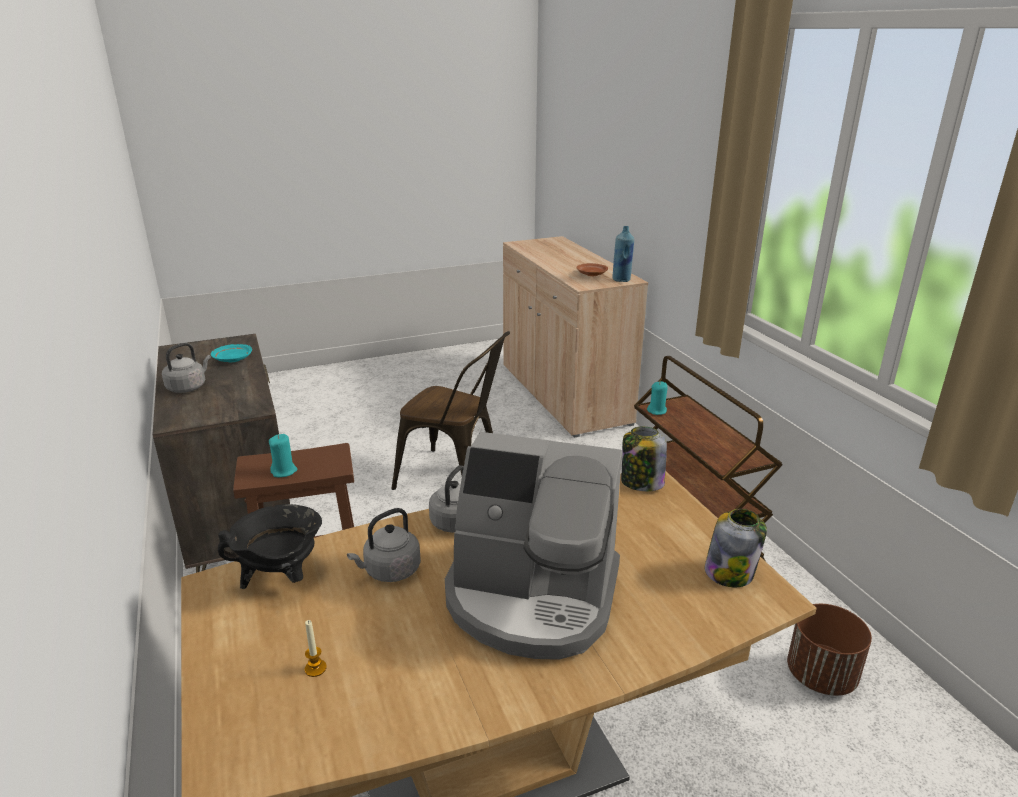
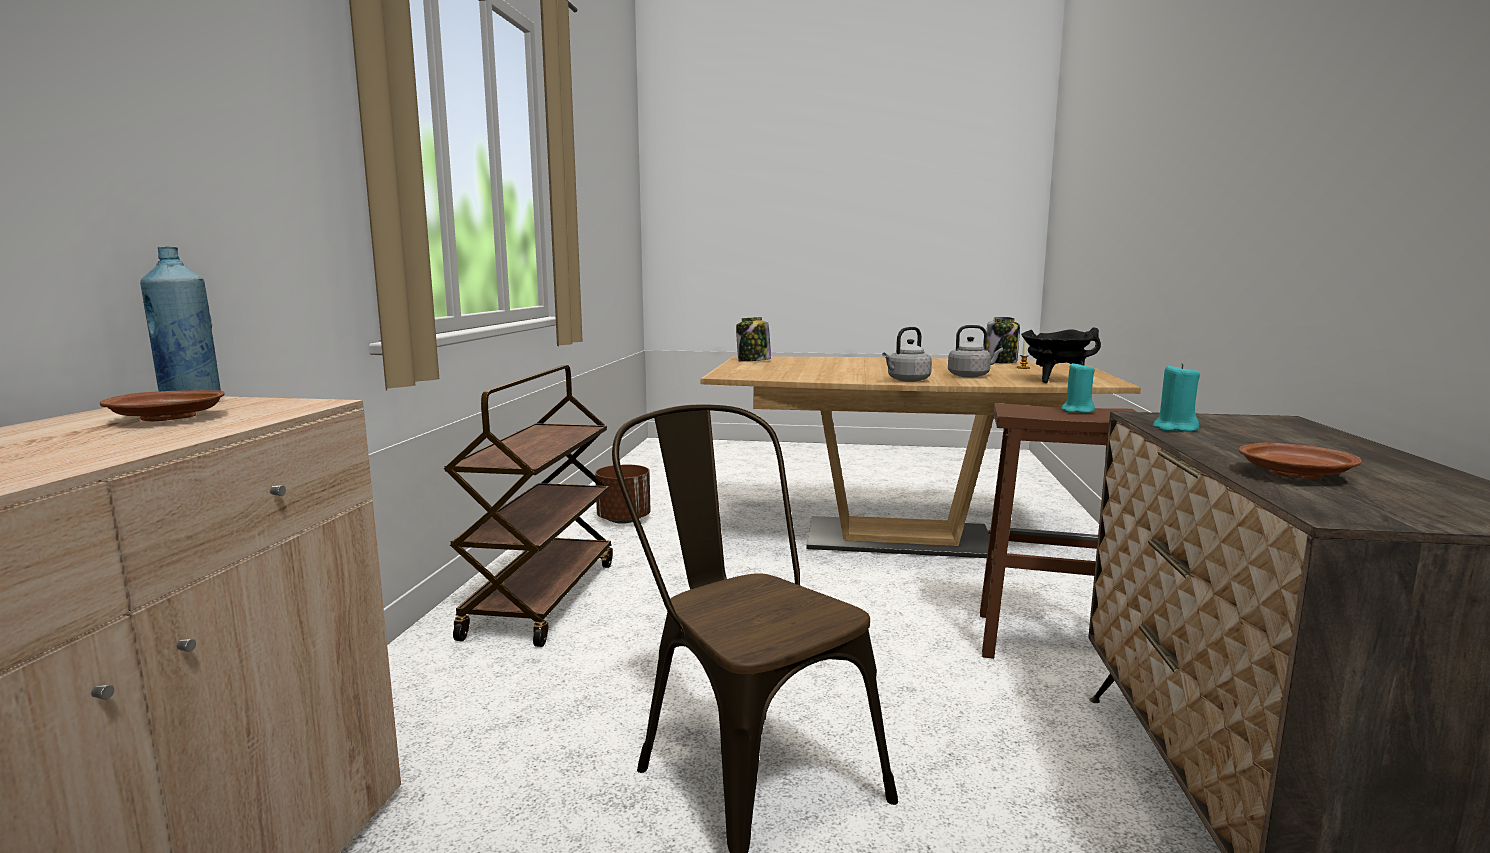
camera: 150 degrees left, 15 degrees down
(188, 387) = (1331, 447): grey kettle -> none
(232, 359) = (1295, 474): turquoise plate -> brown plate
(532, 597) = (881, 366): coffee machine -> none
(641, 483) = (734, 376): jar -> jar (1001, 361)
(657, 411) = (529, 460): turquoise candle -> turquoise candle (1174, 428)

